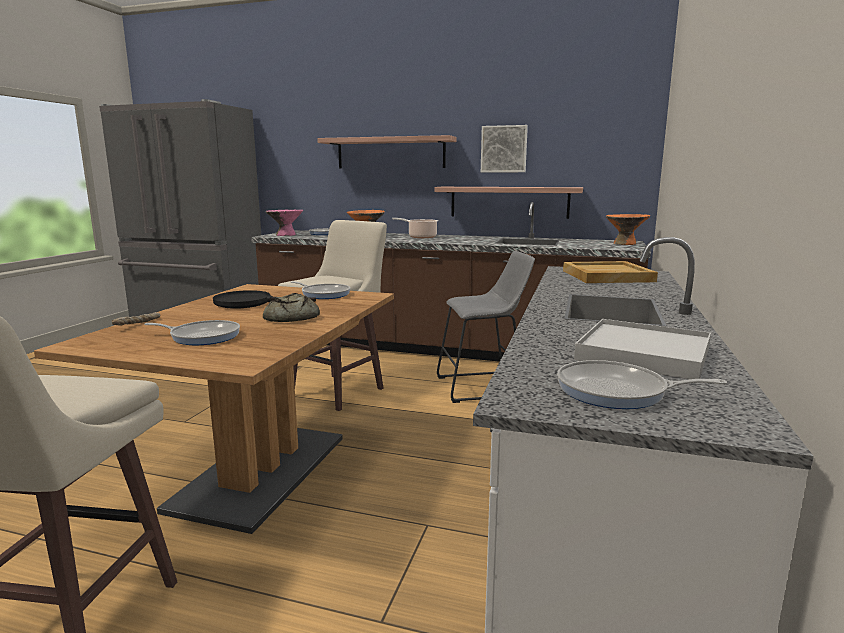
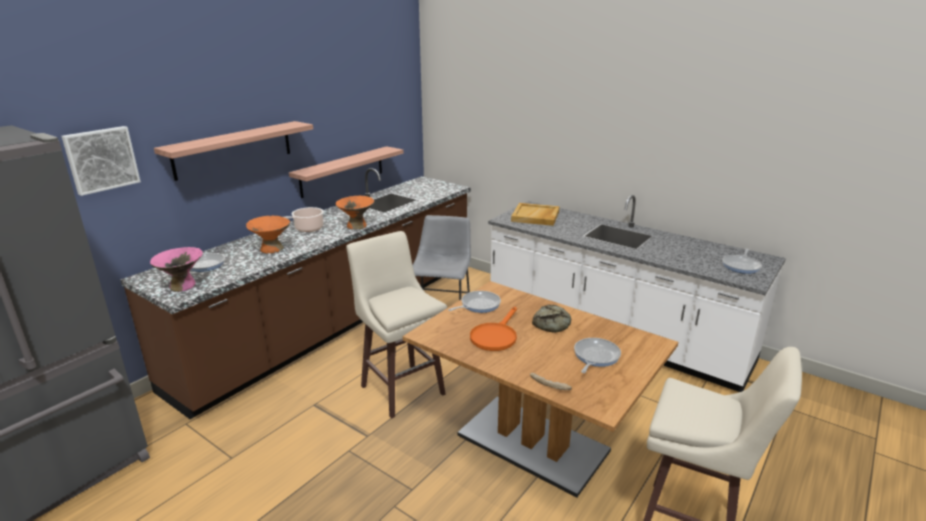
camera: 70 degrees left, 10 degrees up
(251, 303) = (495, 336): black frying pan -> orange frying pan
(504, 149) = (333, 126): picture -> picture (101, 159)
(625, 243) = (431, 183): orange bowl -> orange bowl (357, 226)
(644, 354) = (696, 250): white tray -> none

